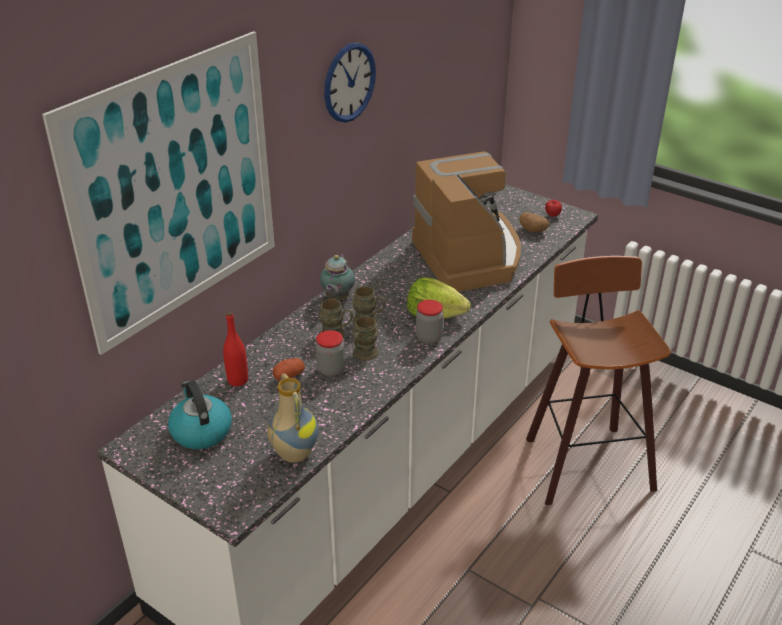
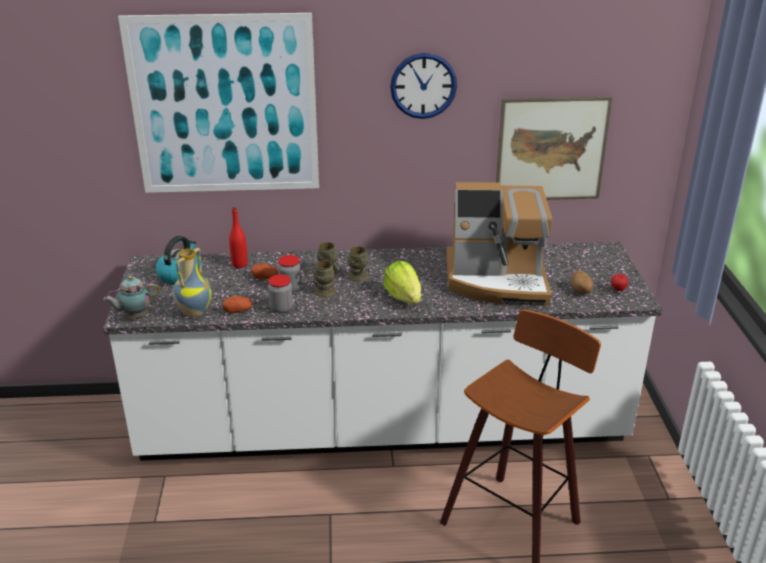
camera: 50 degrees right, 5 degrees down
(329, 422) = (238, 310): none -> potato
(337, 298) = (368, 256): teapot -> teapot (135, 316)
(429, 338) = (374, 306): jar -> jar (281, 308)
(437, 109) = (551, 149): none -> picture
(470, 257) = (497, 281): coffee machine -> coffee machine turned 60 degrees clockwise

